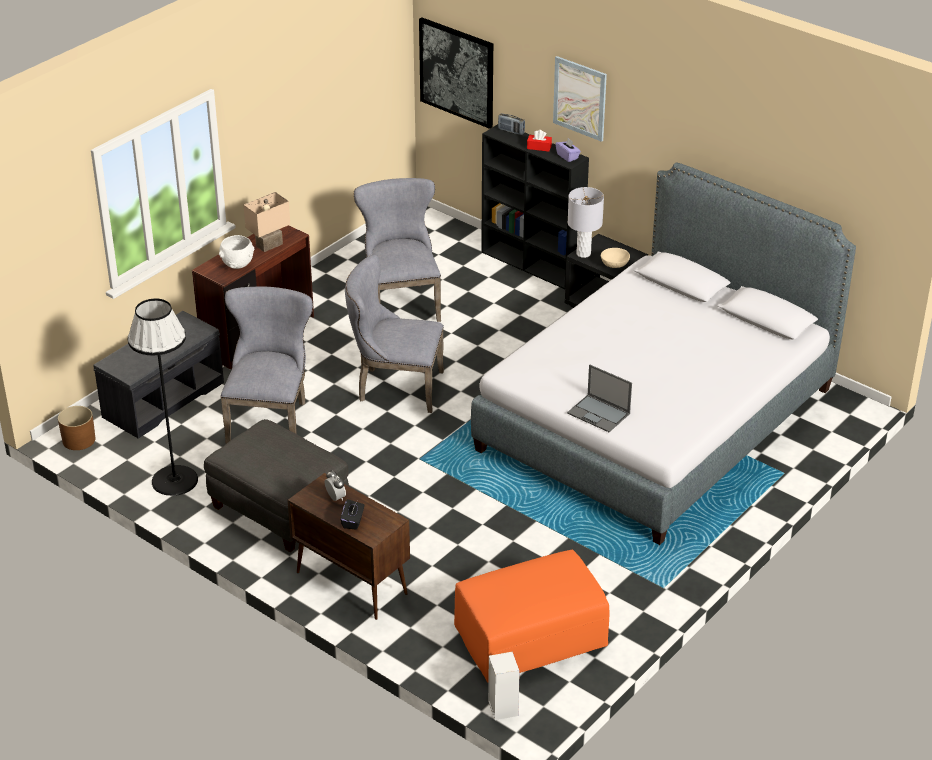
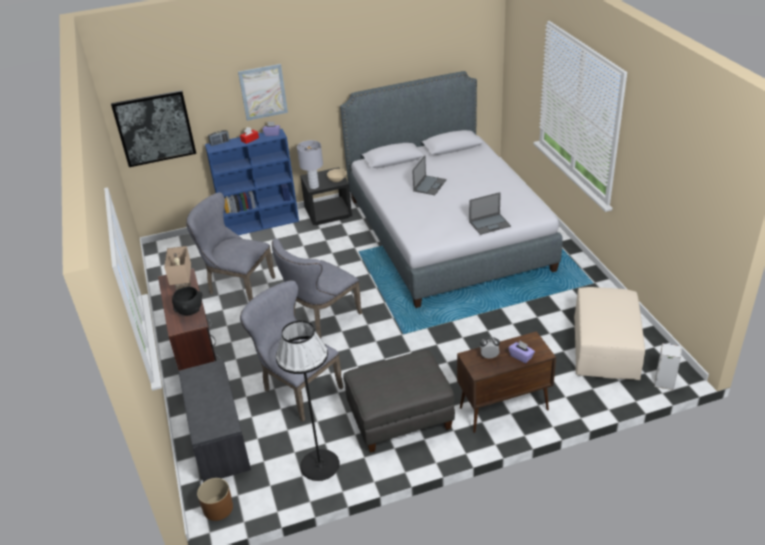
camera: 55 degrees left, 0 degrees up
(238, 264) = (189, 311): white bowl -> black bowl
(353, 521) = (521, 356): black tissue box -> purple tissue box
(530, 637) = (605, 348): orange ottoman -> beige ottoman
(533, 265) = (261, 224): black bookcase -> blue bookcase
(645, 334) = (429, 185): none -> laptop

